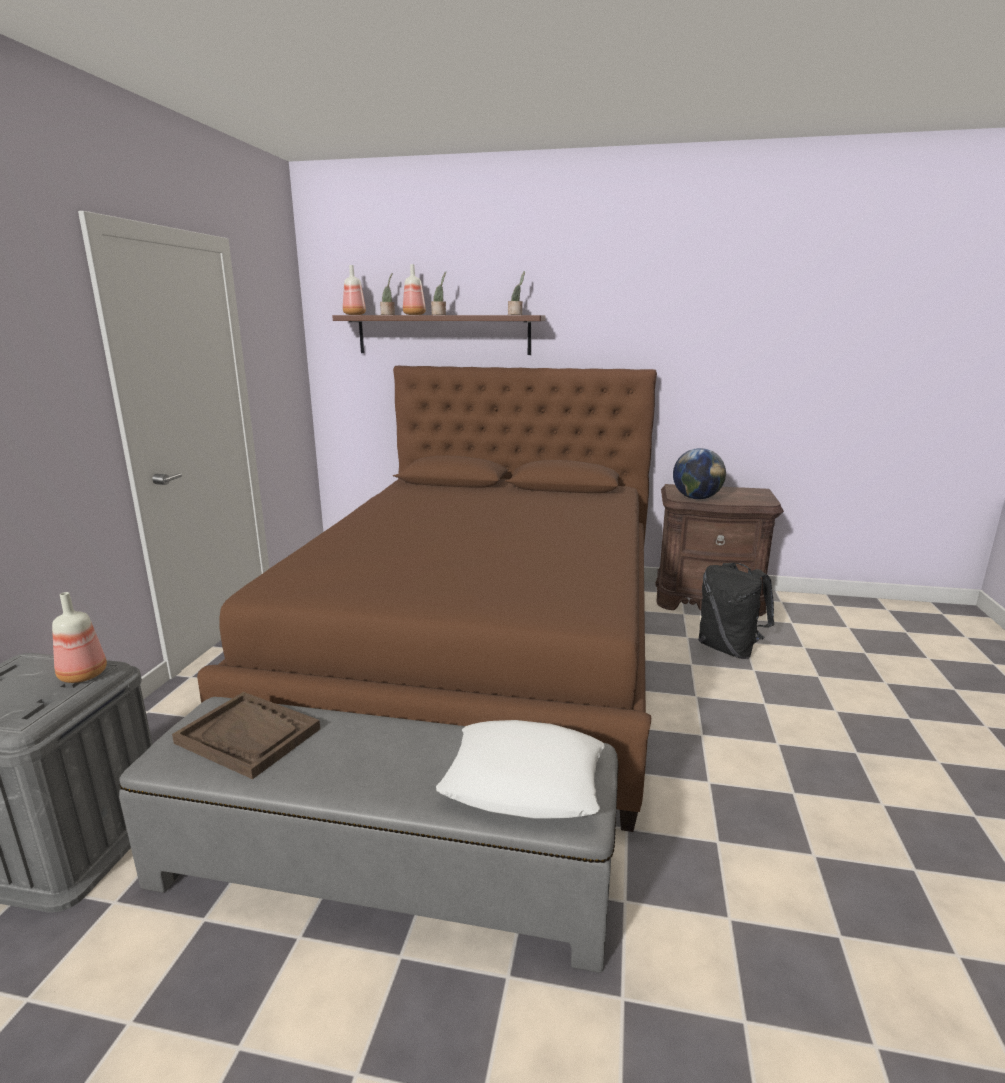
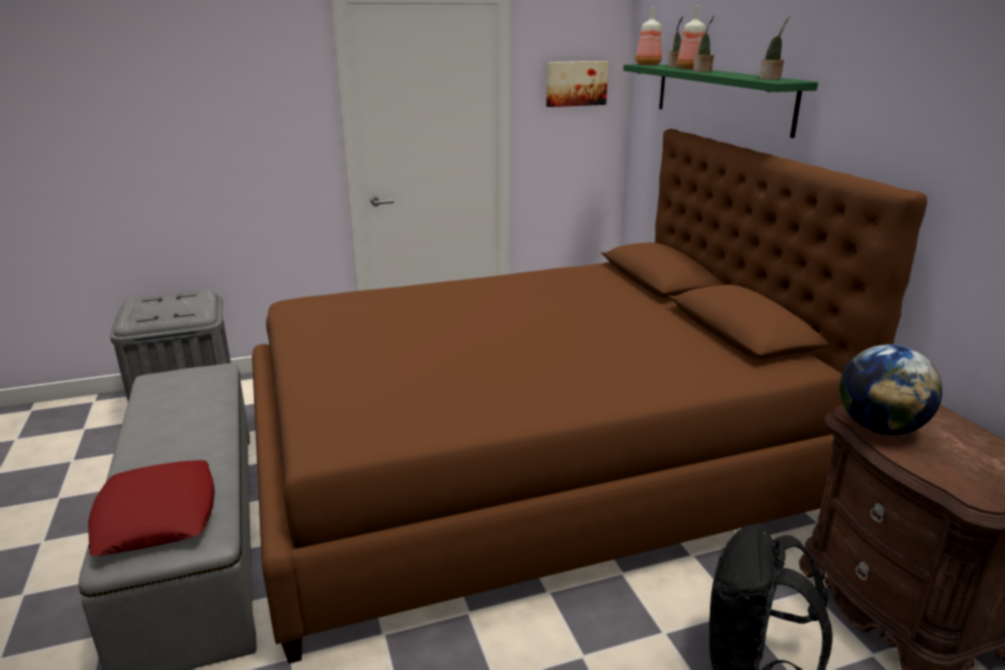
camera: 60 degrees right, 5 degrees up
(81, 676) = (187, 313): bottle -> none
(248, 736) = (185, 392): brown tray -> none
(278, 335) = (576, 83): none -> picture
(443, 334) = (721, 96): brown shelf -> green shelf
(523, 781) = (156, 516): white pillow -> red pillow

